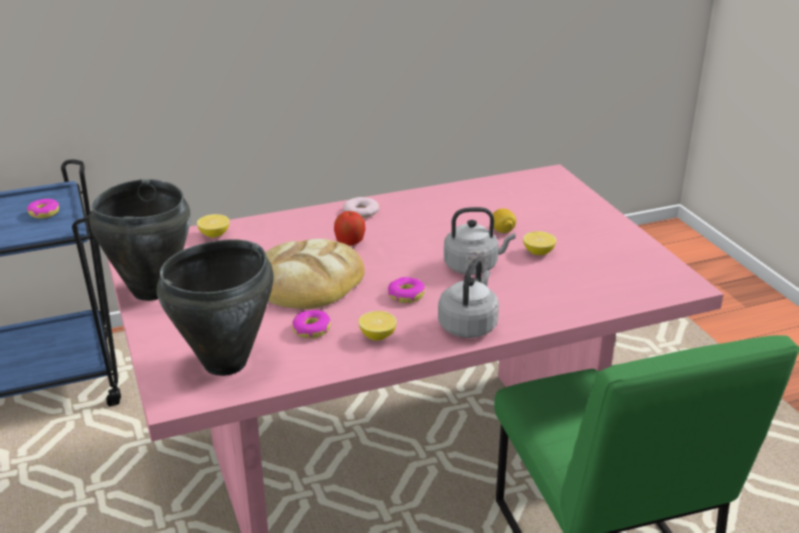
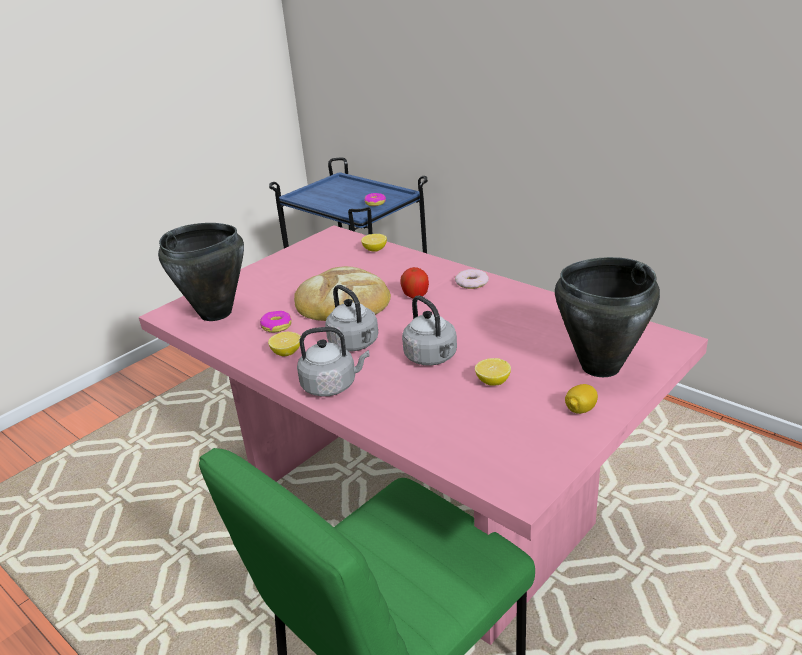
camera: 65 degrees right, 0 degrees up
(150, 291) = (284, 260): black cooking pot -> black cooking pot (599, 366)
(406, 295) = (355, 344): donut -> grey kettle
(502, 231) = (514, 351): lemon -> lemon (580, 410)

